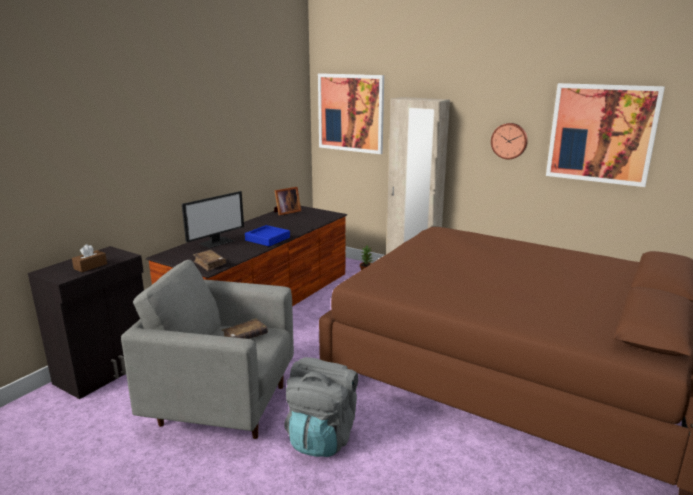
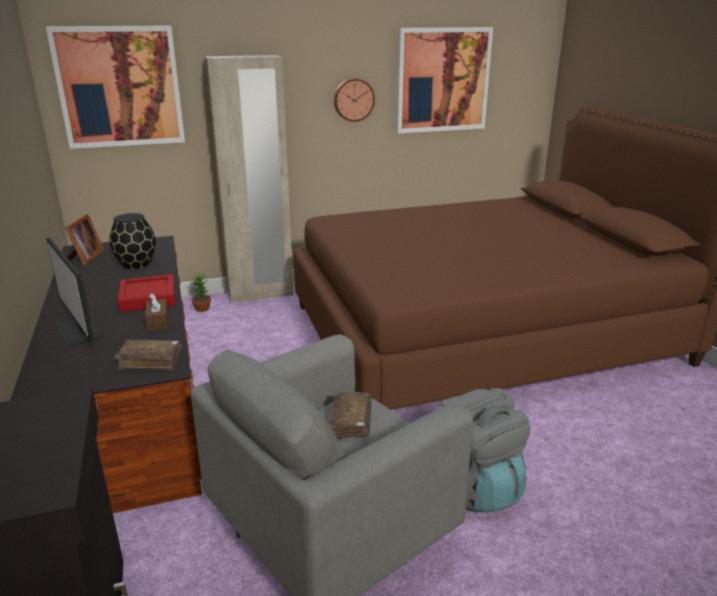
camera: 50 degrees left, 5 degrees up
(90, 266) = (48, 448): brown tissue box -> brown tissue box (158, 321)
(216, 242) = (80, 331): monitor -> monitor turned 150 degrees clockwise
(267, 239) = (148, 298): blue tray -> red tray
(298, 222) = (136, 264): none -> black vase

